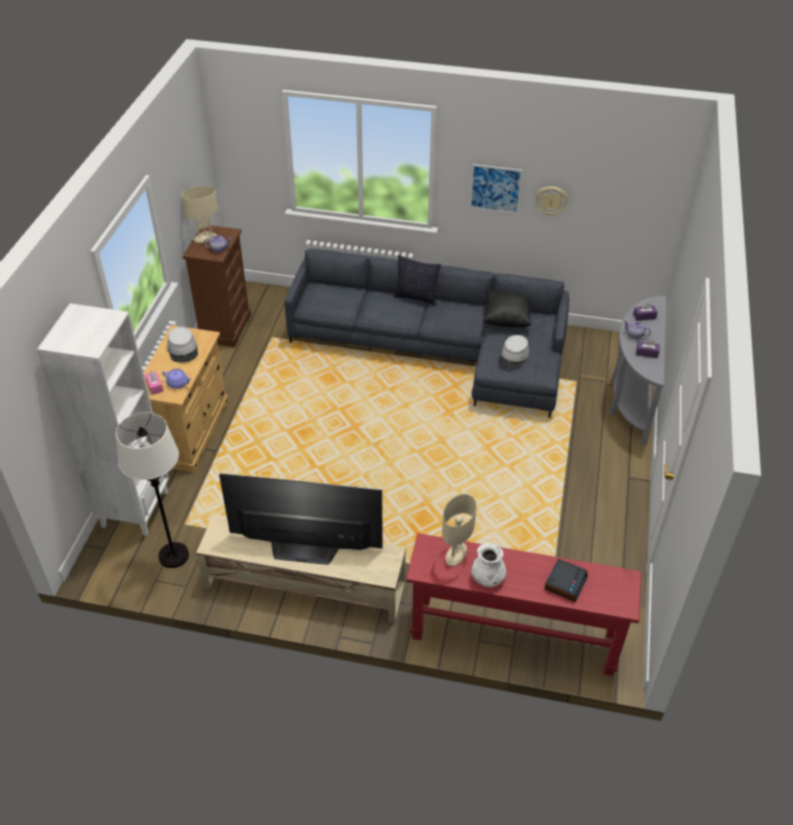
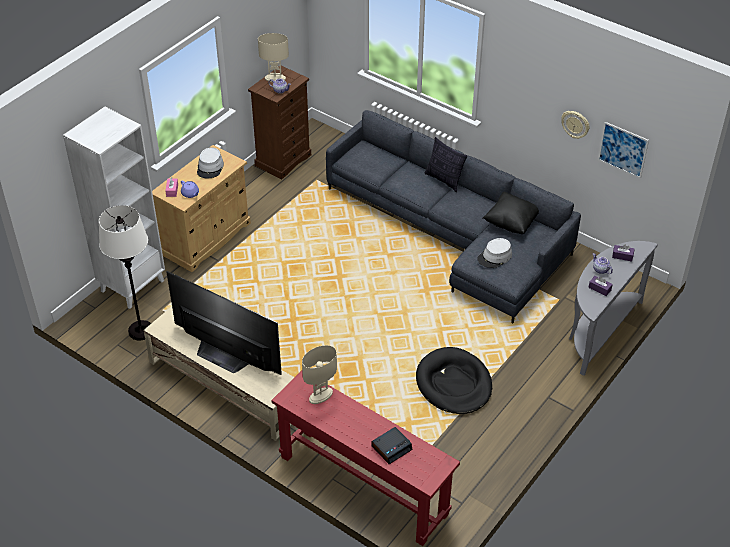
camera: 25 degrees right, 0 degrees up
(488, 578) = (333, 422): white vase -> none
(495, 188) = (529, 100): picture -> picture (623, 149)
(534, 496) = (454, 384): none -> black dog bed

